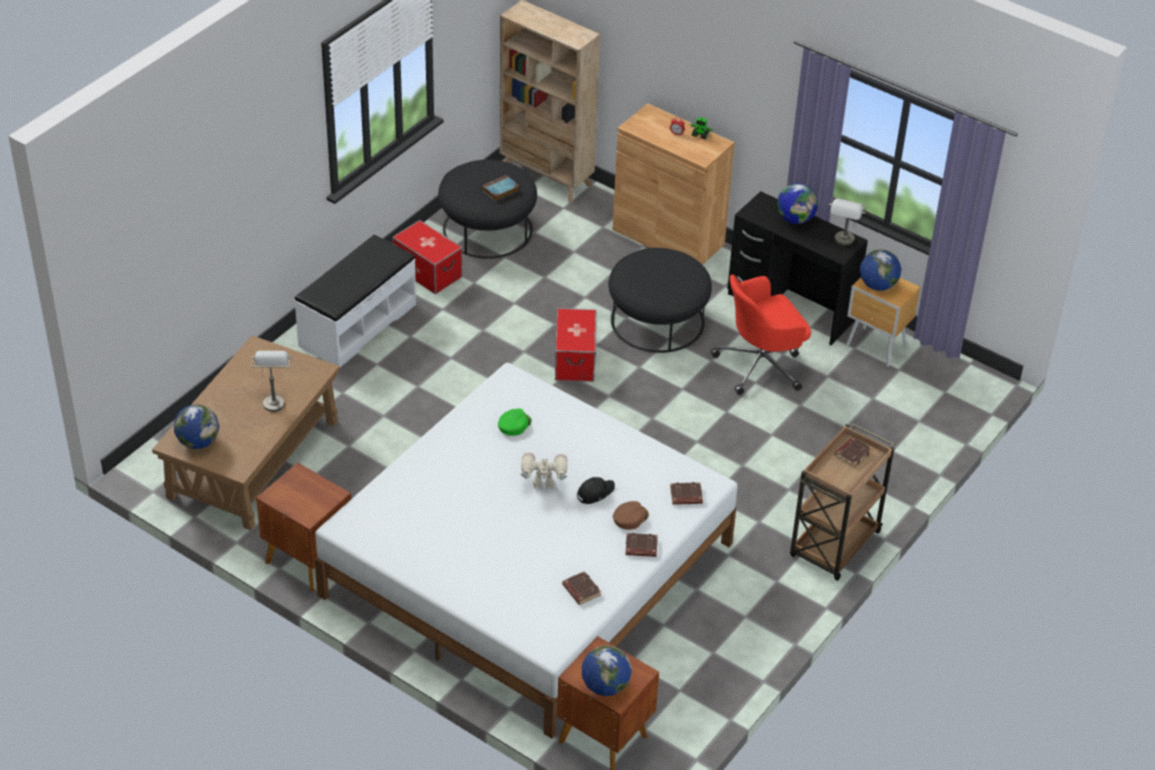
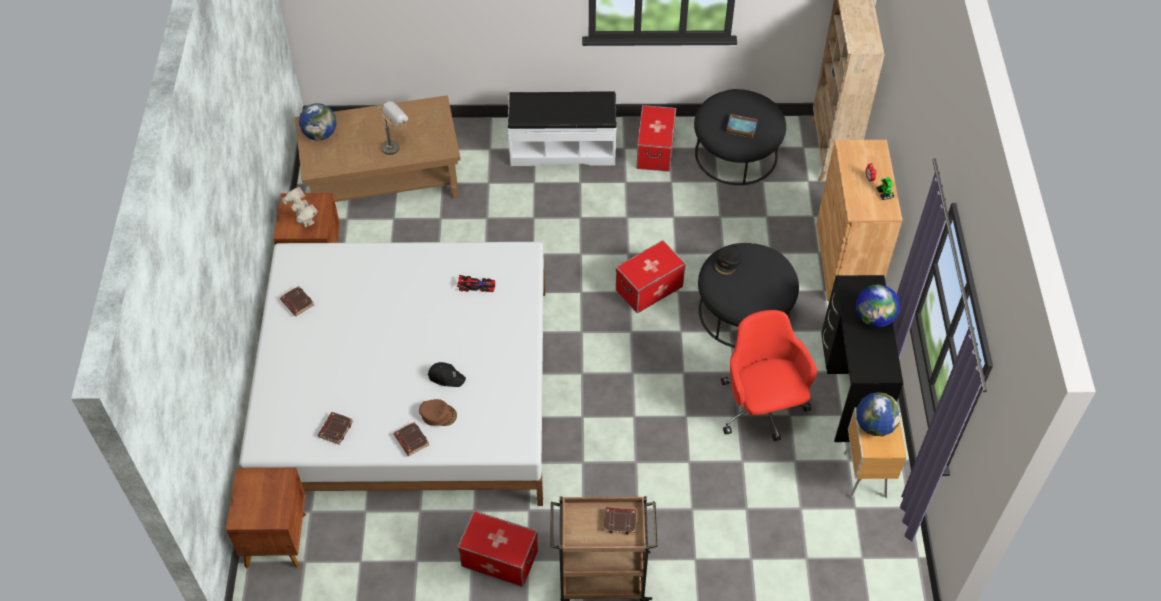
camera: 55 degrees right, 10 degrees up
(514, 424) = (476, 285): green cap -> toy car
(543, 486) = (426, 342): toy robot -> toy robot (304, 221)
(605, 686) = (247, 503): globe -> none
(634, 278) = (727, 262): none -> black cap
(685, 496) = (492, 436): brown book -> brown book (297, 303)
(759, 598) = (499, 558): none -> storage box
(761, 365) = (761, 408): red office chair -> red office chair turned 45 degrees clockwise
(843, 243) = (879, 368): grey table lamp -> none

